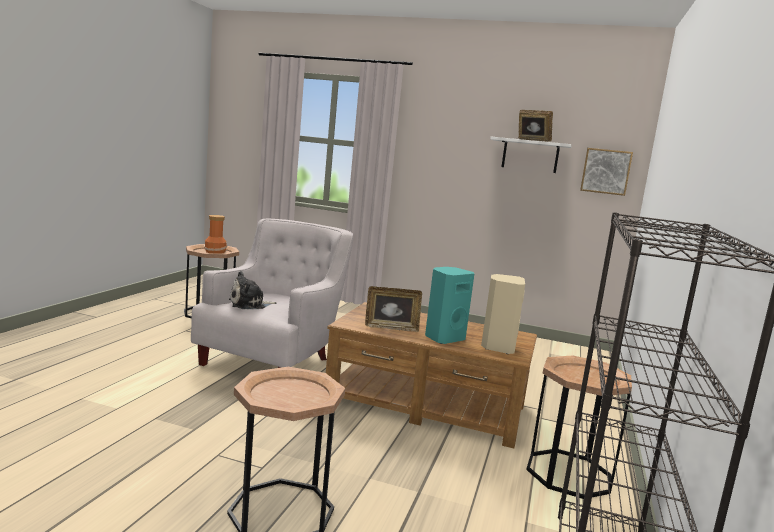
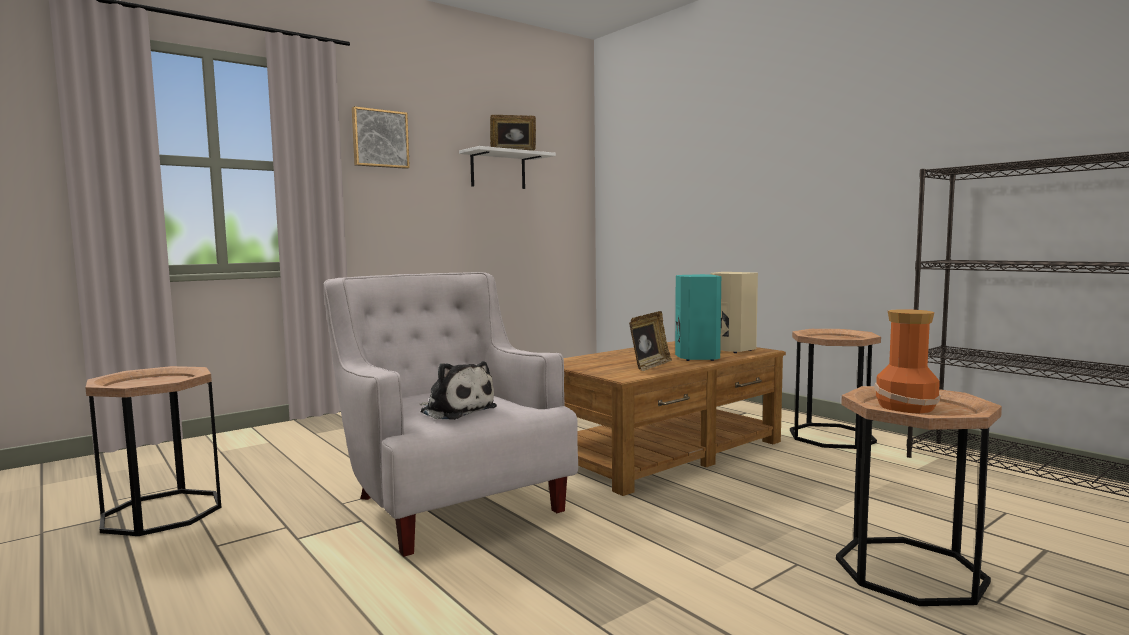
camera: 55 degrees left, 5 degrees down
(215, 252) = (155, 381): vase -> vase (905, 406)
(249, 304) = (456, 410): plush toy -> plush toy turned 60 degrees counterclockwise
(605, 171) = (565, 183): picture -> picture (380, 139)

